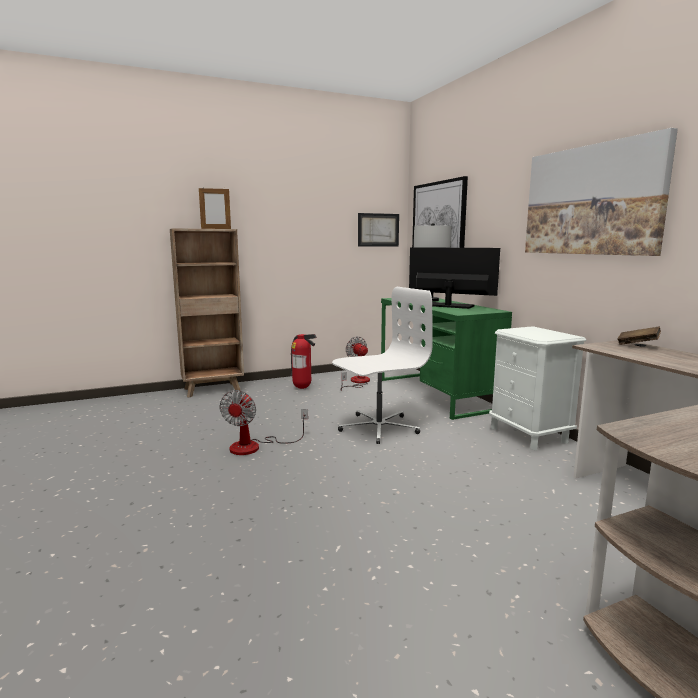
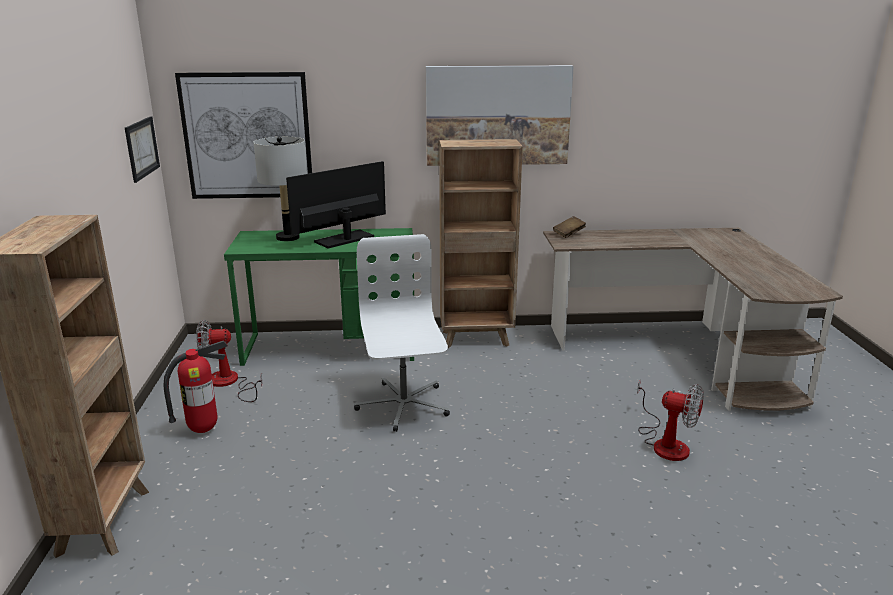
camera: 70 degrees left, 10 degrees up
(216, 228) = (54, 224): picture frame -> none
(255, 446) = (399, 500): fan -> fan (665, 443)
(529, 435) = (477, 339): white nightstand -> brown bookcase

